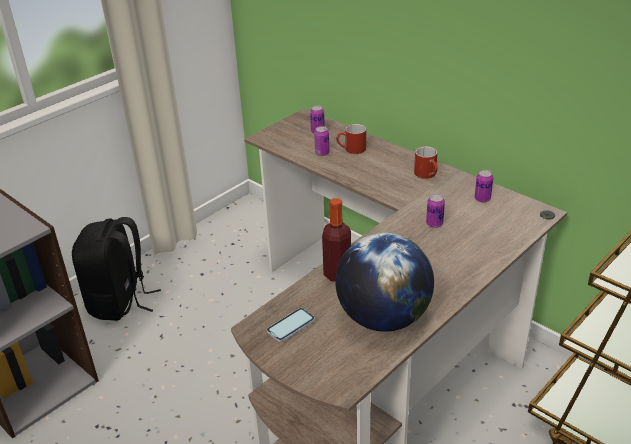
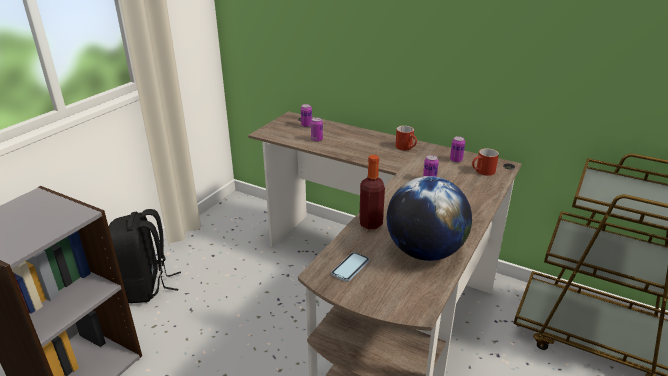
camera: 15 degrees left, 5 degrees down
(351, 150) = (339, 136): red mug -> red mug (482, 172)

